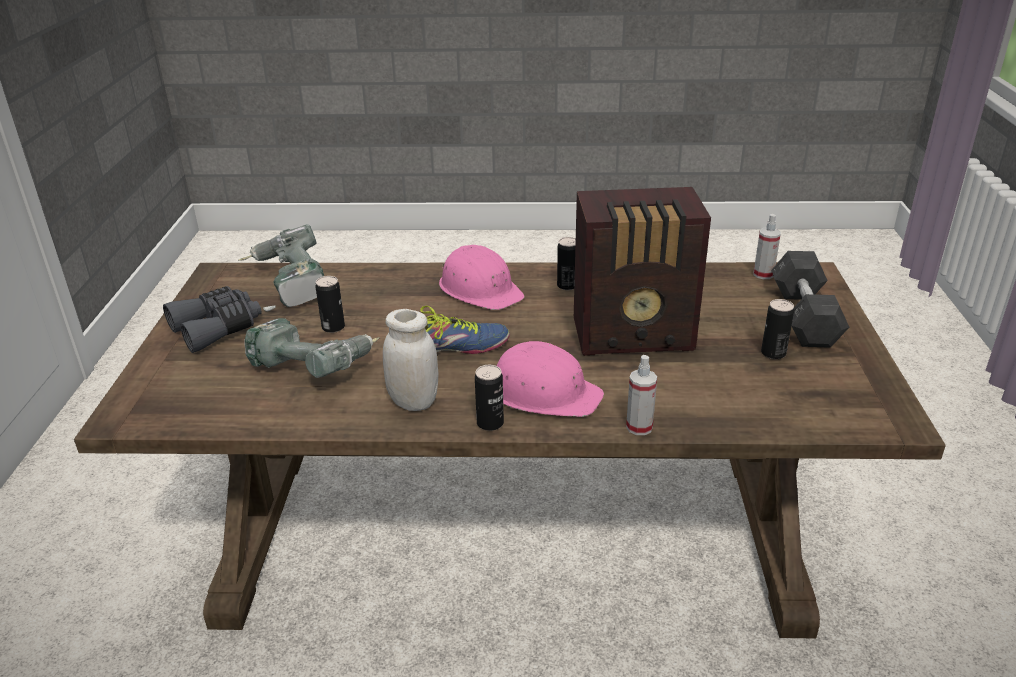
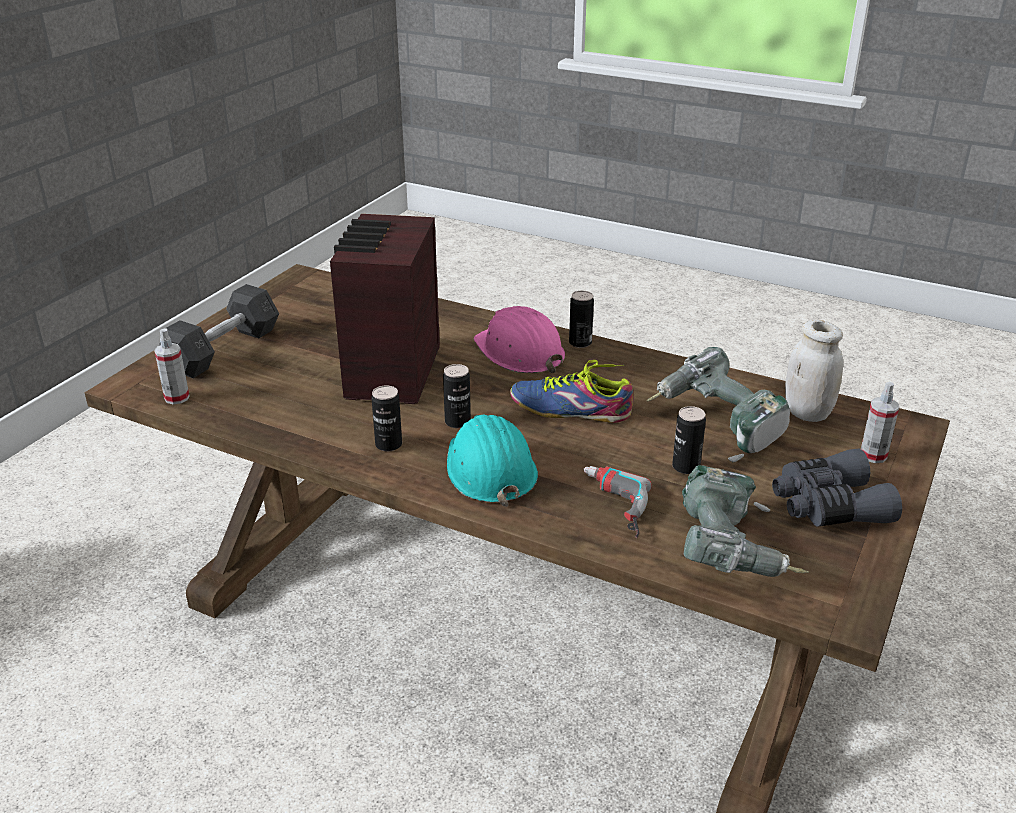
camera: 155 degrees left, 0 degrees up
(380, 289) = (610, 506): none -> power drill
(413, 402) = (633, 372): white jar -> white jar (807, 413)
(480, 289) = (489, 469): pink hard hat -> turquoise hard hat
(635, 336) = (390, 374): radio -> radio turned 105 degrees counterclockwise
(639, 427) = (473, 314): spray bottle -> spray bottle (873, 455)
(773, 353) = (302, 331): can -> can (457, 422)

